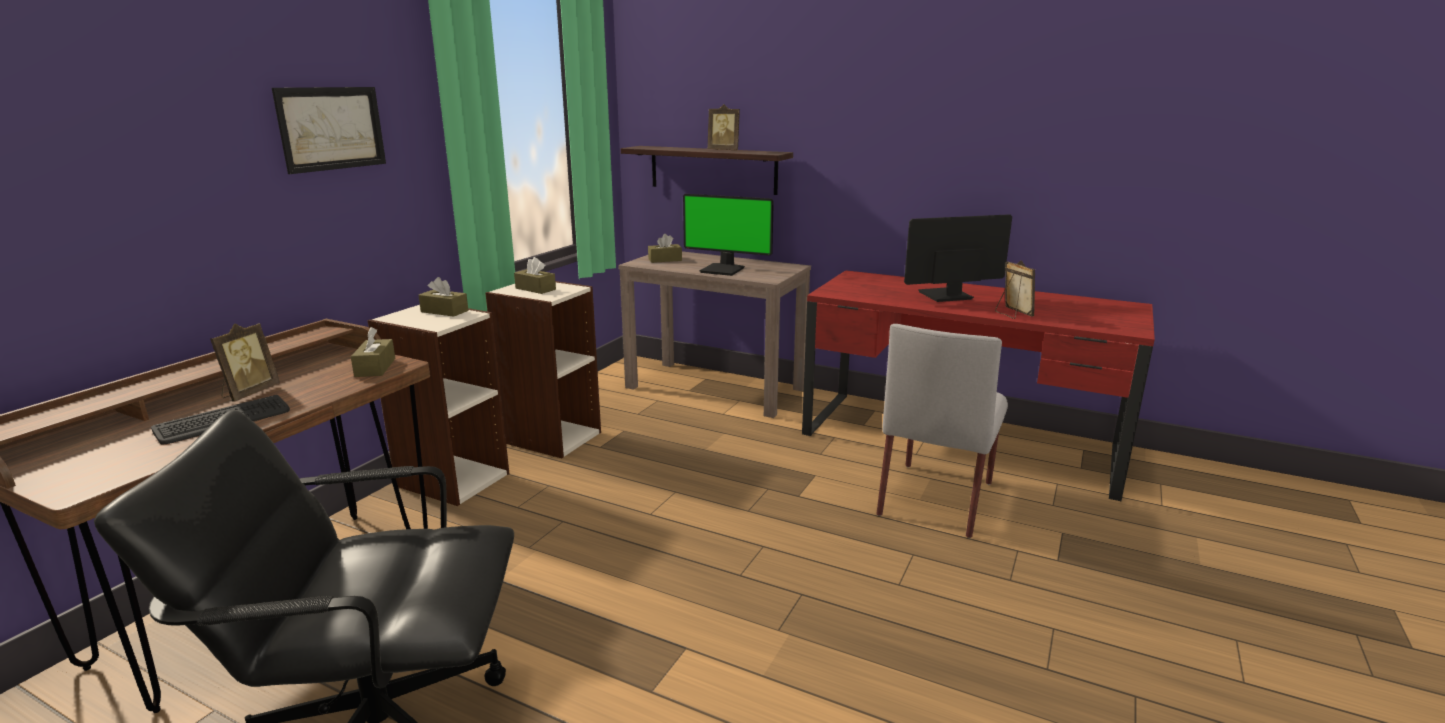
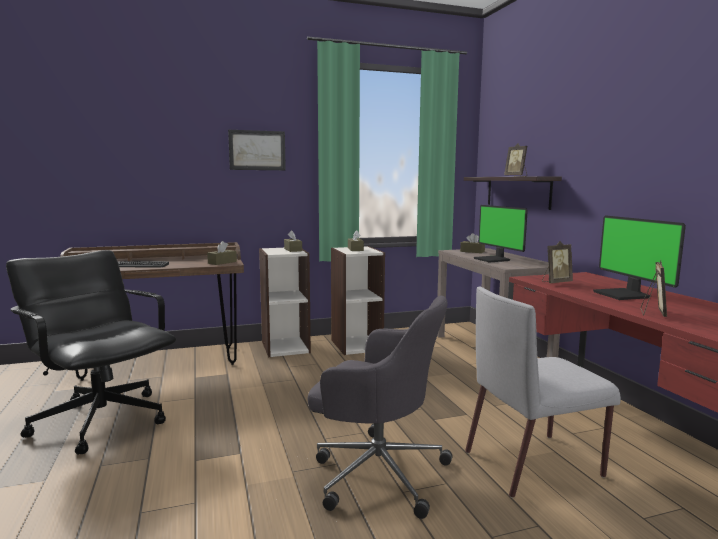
camera: 45 degrees right, 10 degrees down
(249, 393) = (169, 261): picture frame -> picture frame (555, 282)
(848, 579) = (377, 472): none -> grey office chair
(945, 296) = (623, 295): monitor -> monitor turned 135 degrees counterclockwise

